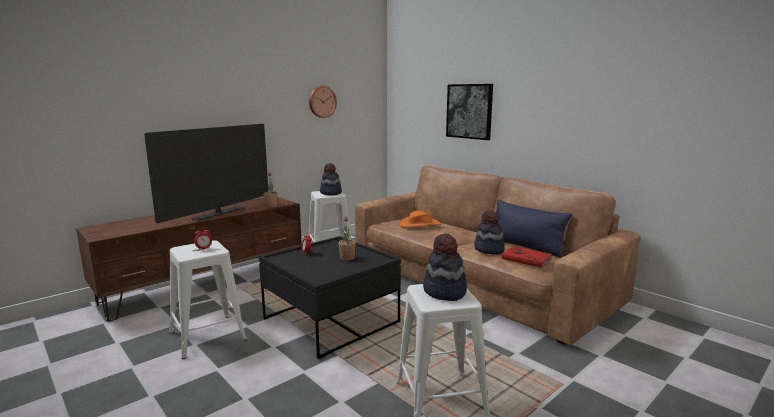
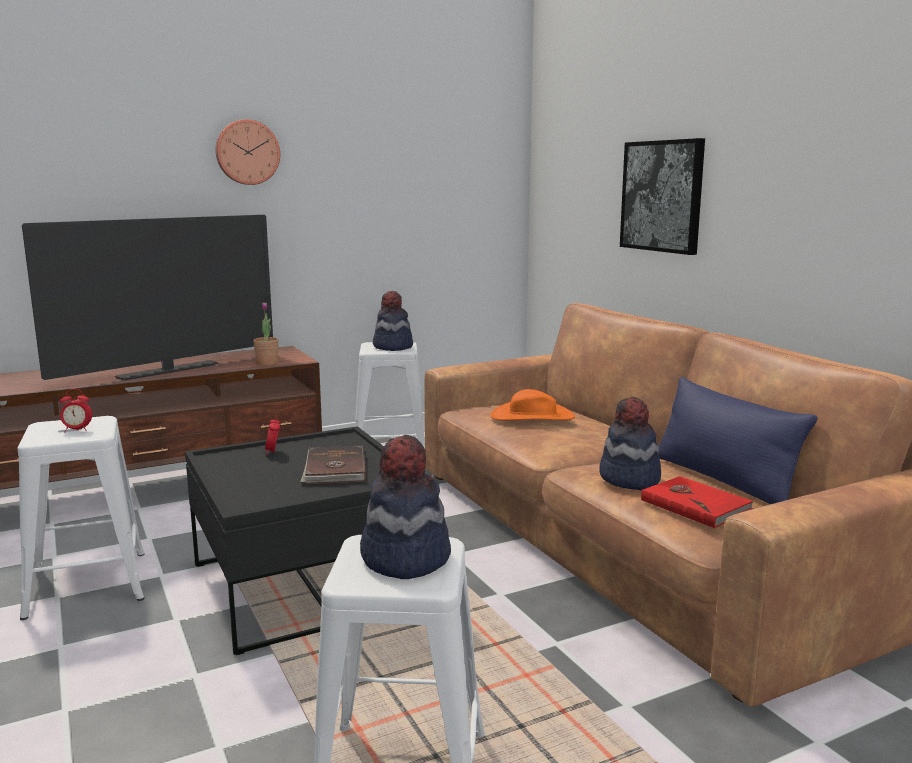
camera: 15 degrees right, 0 degrees up
(322, 102) = (392, 178): wall clock -> wall clock (247, 152)
(347, 258) = (334, 469): potted plant -> brown book

